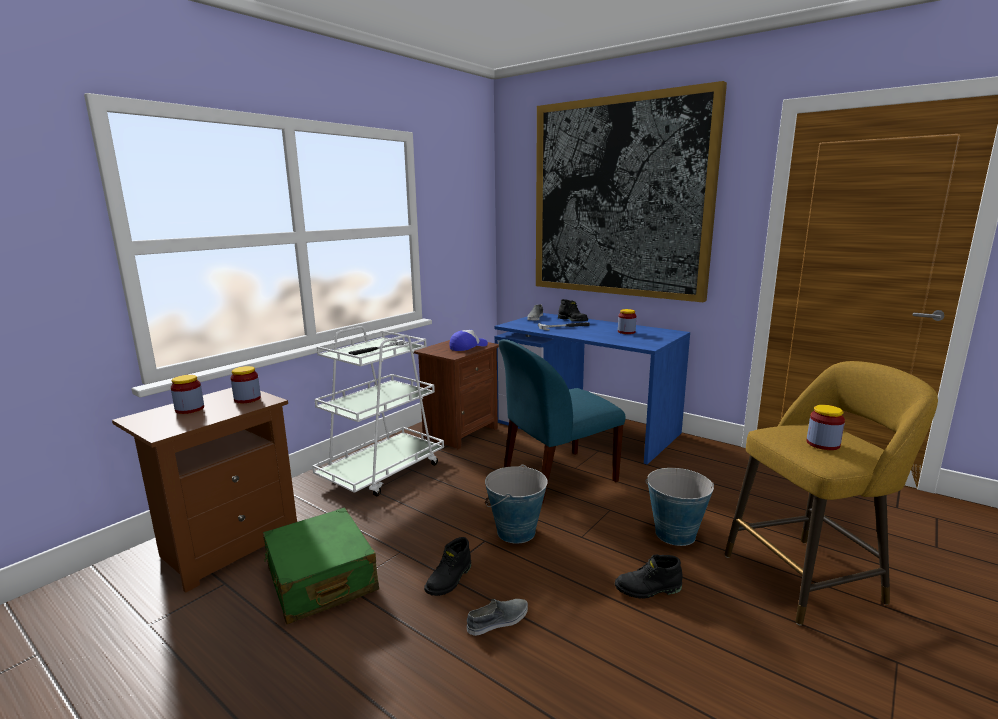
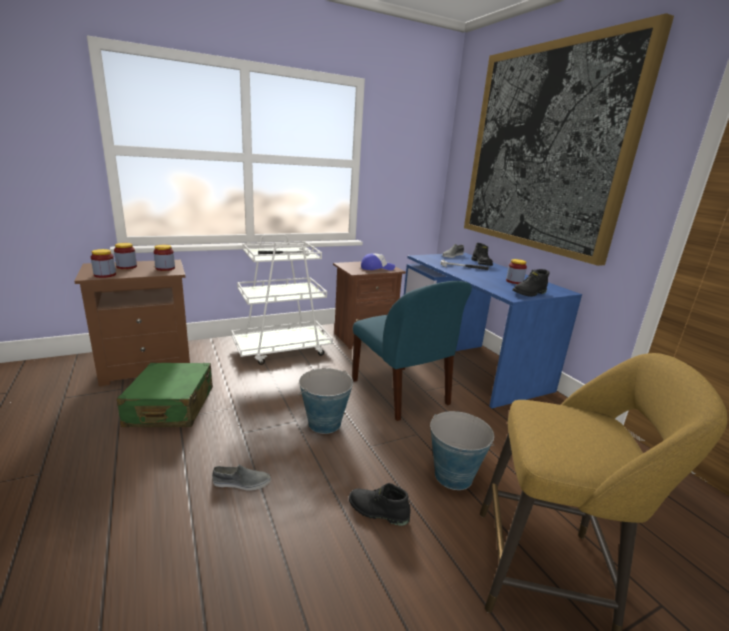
camera: 25 degrees right, 5 degrees up
(450, 580) = (242, 439): black boot -> black boot (529, 293)
(557, 477) = (401, 393): blue chair -> blue chair turned 120 degrees counterclockwise
(823, 444) = (570, 436): jar -> jar (105, 275)

